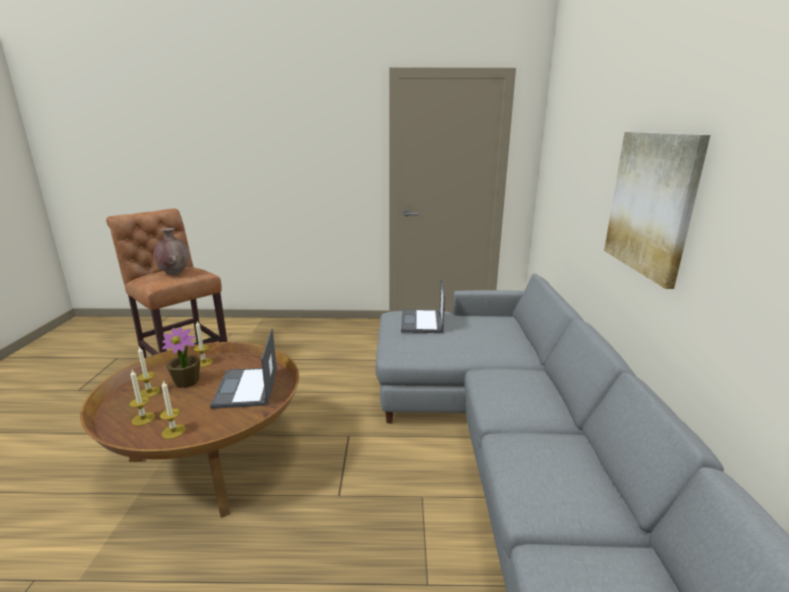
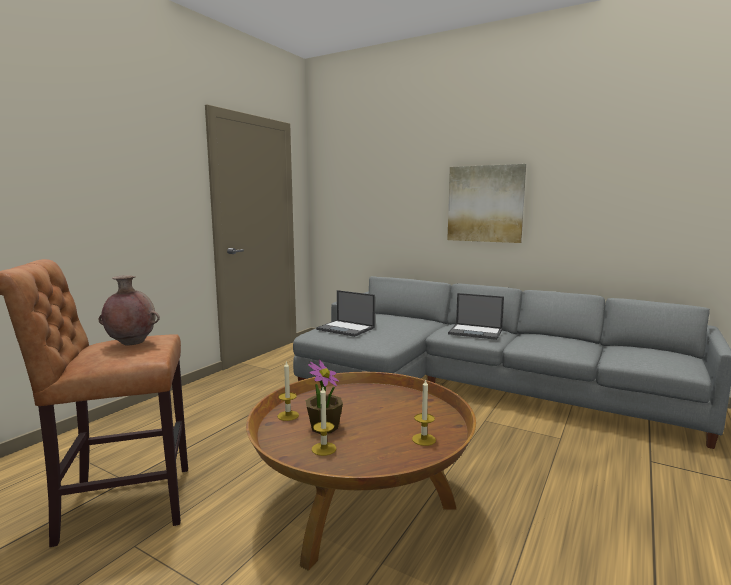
camera: 60 degrees left, 10 degrees down
(143, 419) = (383, 454): candle -> none
(246, 388) = (374, 402): laptop -> laptop (476, 332)

